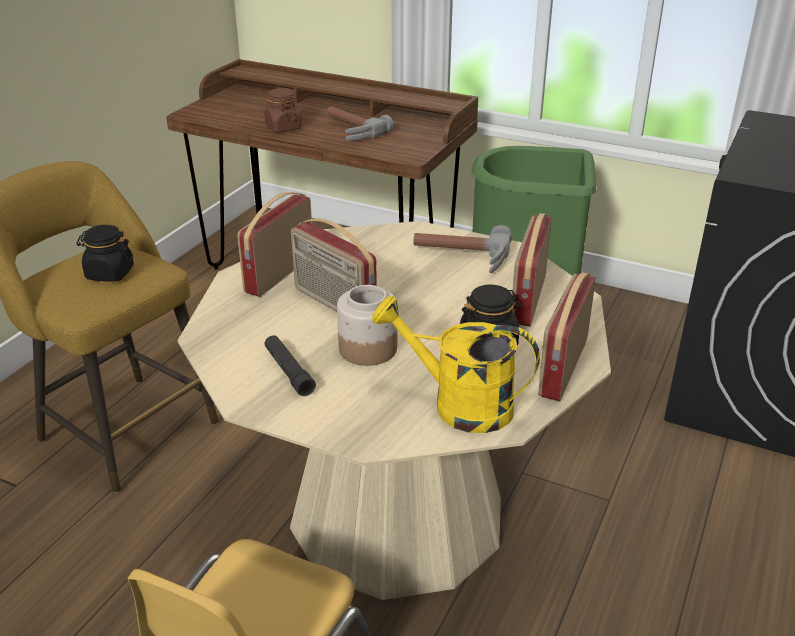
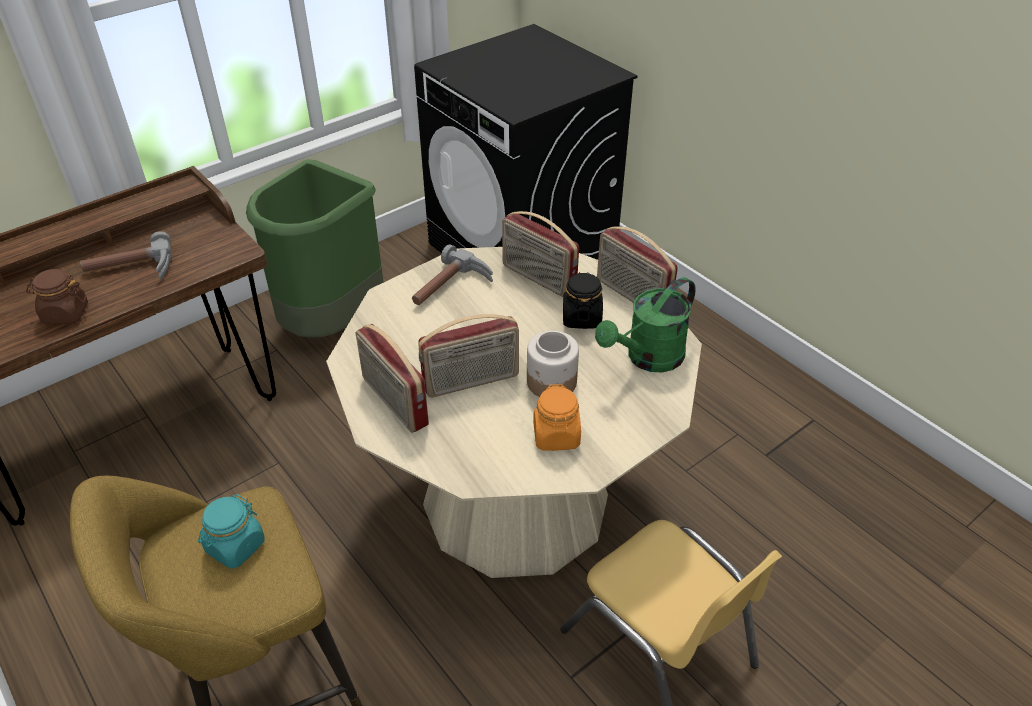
camera: 65 degrees left, 10 degrees up
(109, 273) = (235, 546): black jar -> turquoise jar
(289, 371) = (556, 436): black flashlight -> orange jar
(458, 404) = (647, 358): yellow watering can -> green watering can

